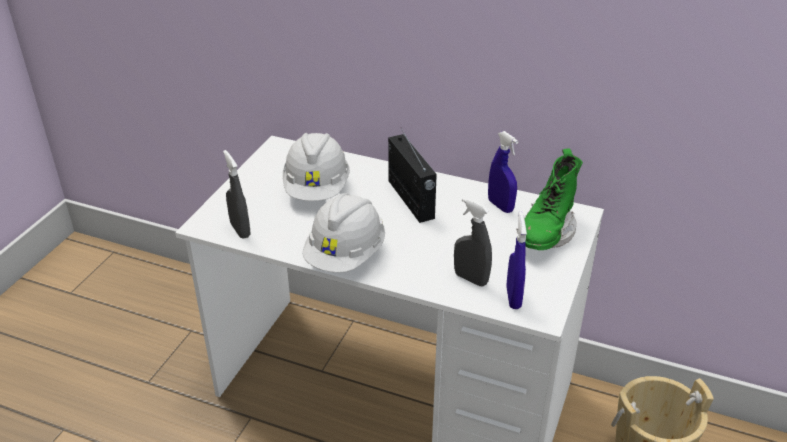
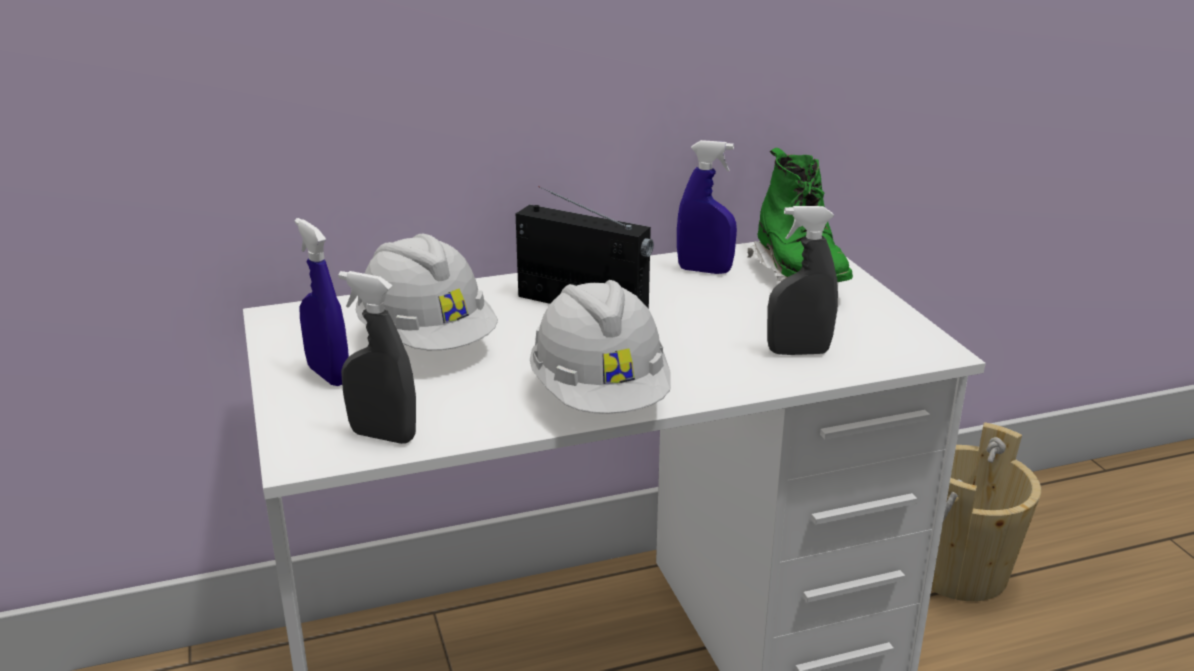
camera: 40 degrees left, 10 degrees down
(513, 298) = (876, 349): blue spray bottle -> blue spray bottle (328, 375)

